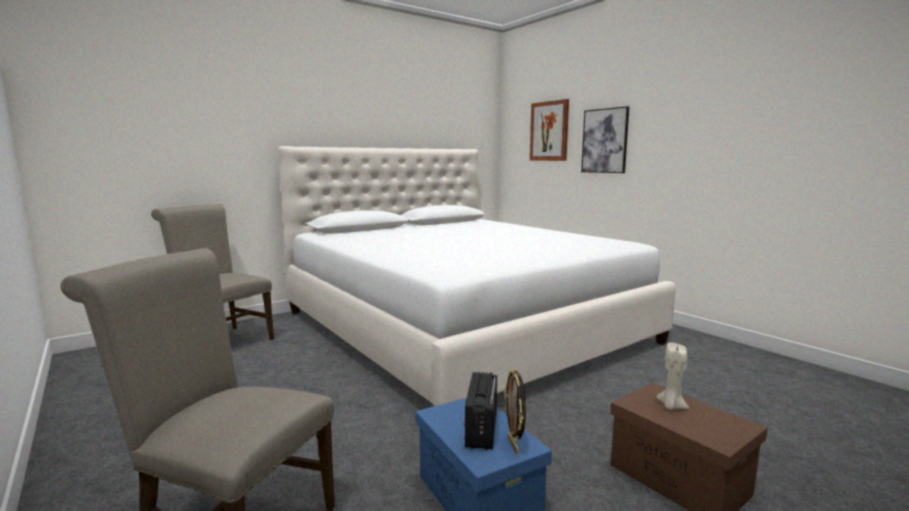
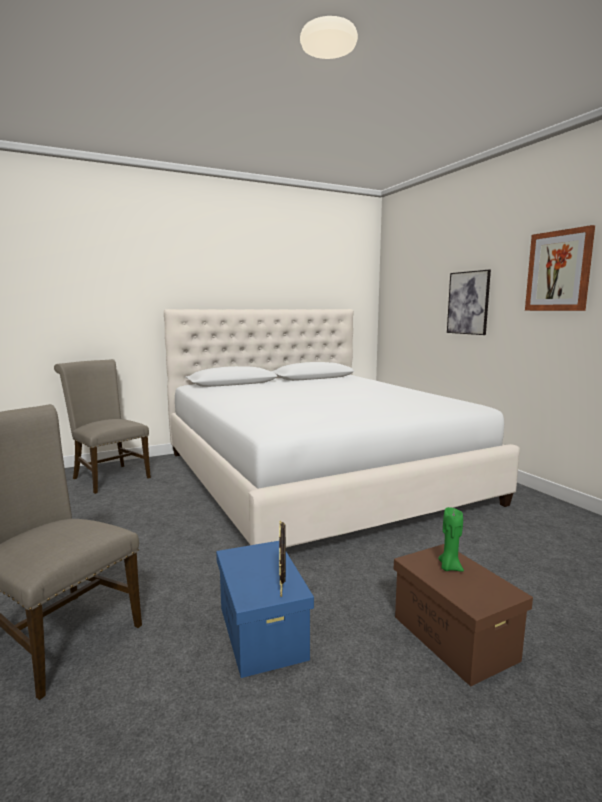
camera: 10 degrees right, 0 degrees up
(481, 430) = (262, 572): radio -> none
(549, 131) = (420, 292): picture -> picture (558, 271)
(671, 406) = (449, 567): beige candle -> green candle

